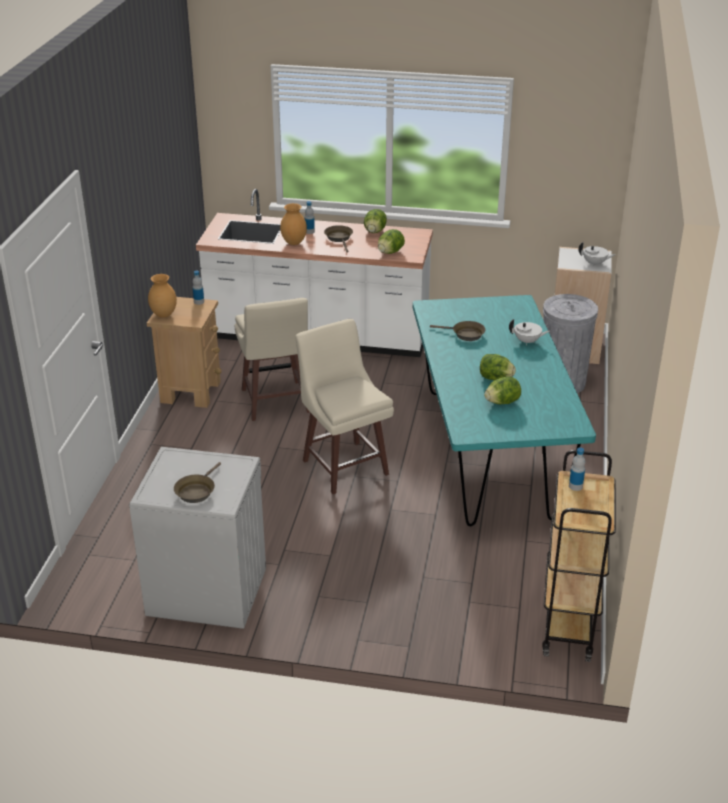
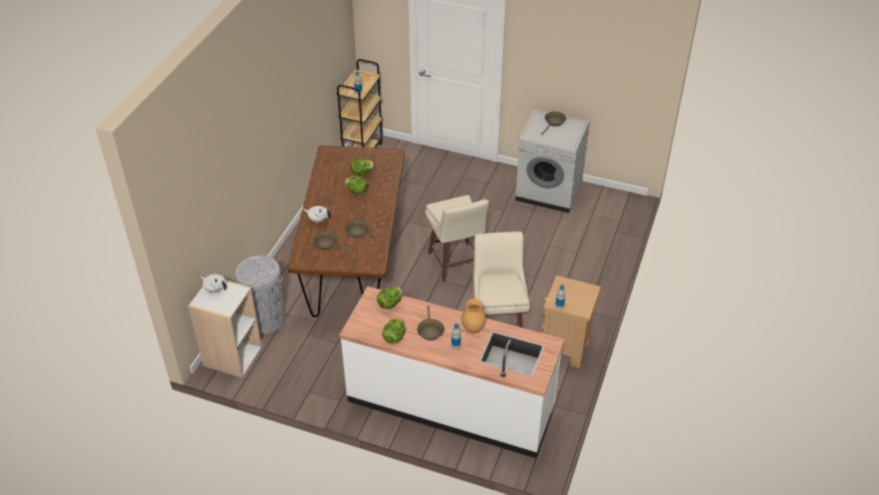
camera: 170 degrees left, 10 degrees up
(164, 315) = (587, 293): brown vase -> none
(490, 453) = (353, 260): turquoise dining table -> brown dining table
(498, 319) = (328, 244): none -> brown frying pan

